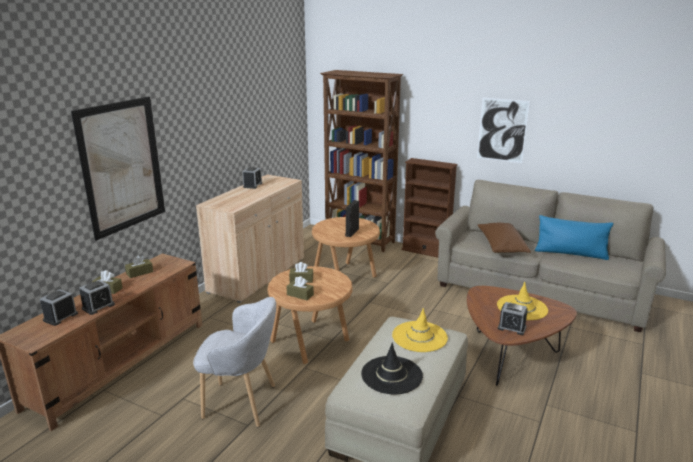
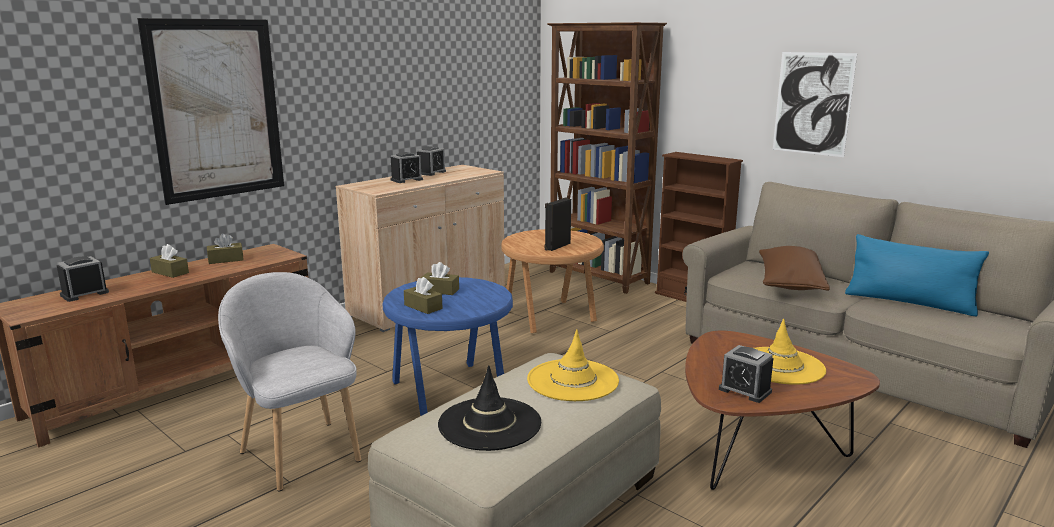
camera: 15 degrees right, 5 degrees down
(98, 306) = (140, 288): alarm clock -> alarm clock (406, 180)
(242, 403) = (301, 453): grey armchair -> grey armchair turned 150 degrees counterclockwise
(311, 341) = (451, 389): brown side table -> blue side table

